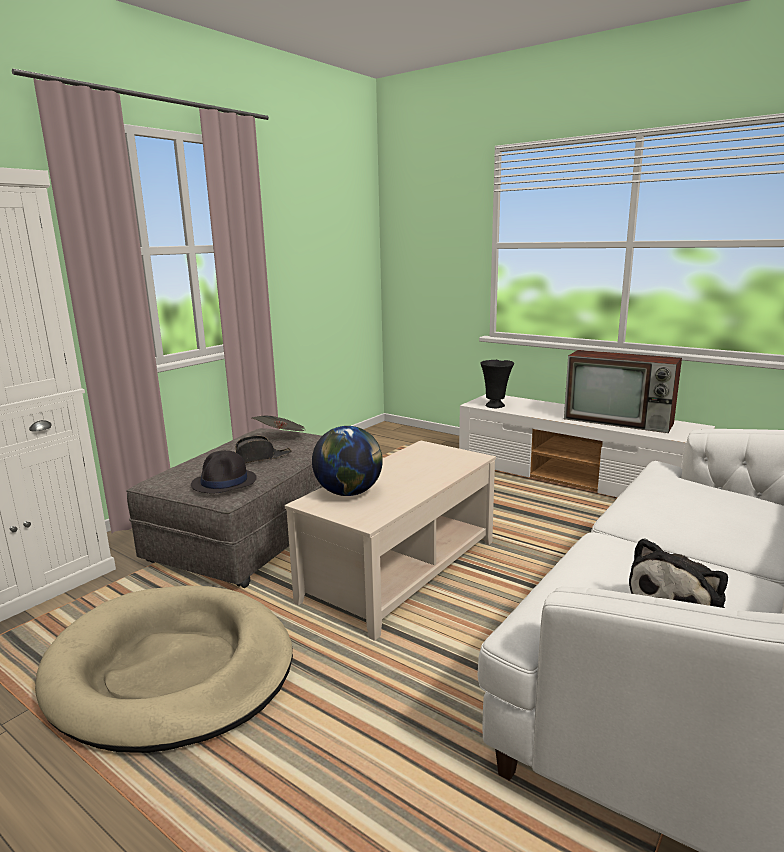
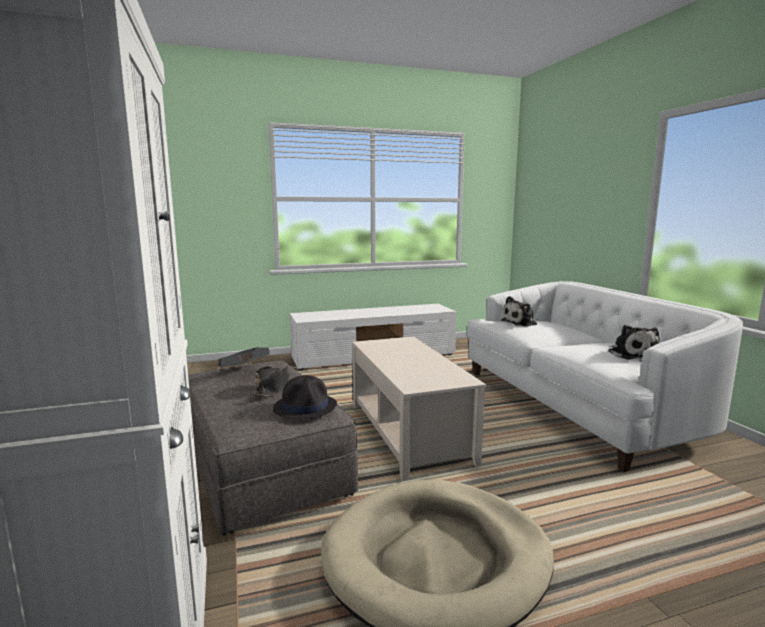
camera: 55 degrees left, 5 degrees down
(349, 493) = (413, 375): globe -> none
(496, 406) = (319, 318): black vase -> none
(620, 421) = (400, 310): television -> none
(687, 489) = (521, 323): none -> plush toy

